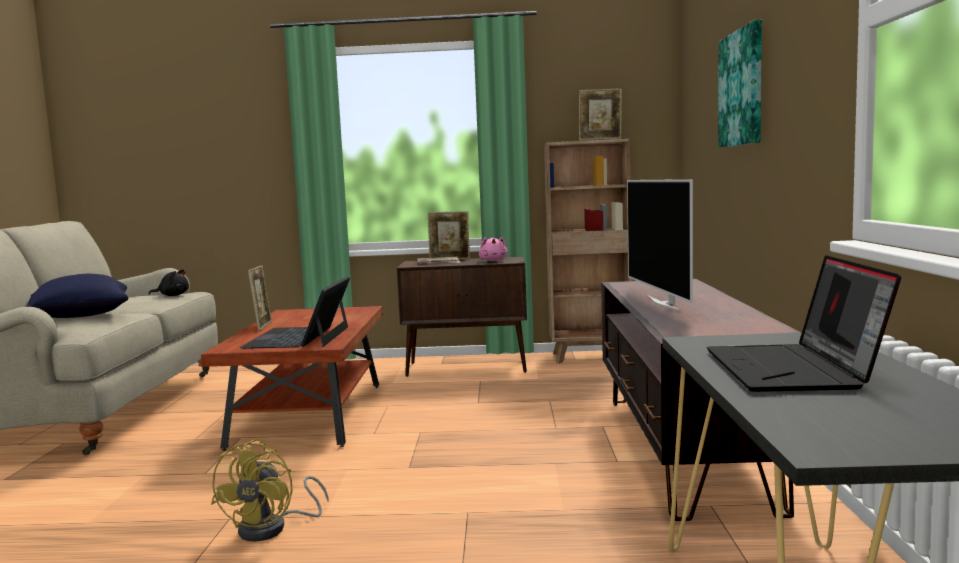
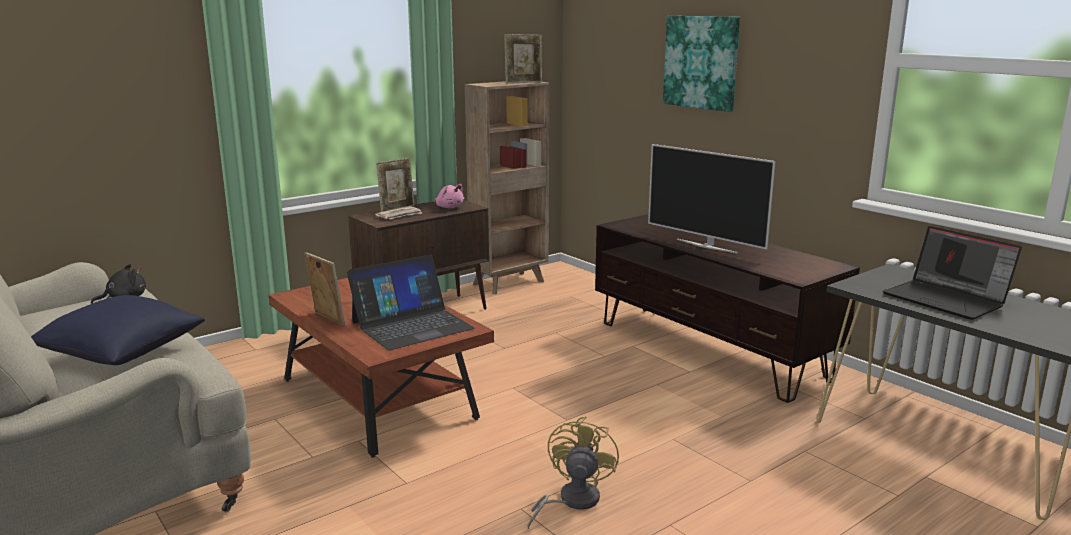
camera: 40 degrees left, 10 degrees up
(272, 528) = (571, 501): yellow fan -> yellow fan turned 135 degrees counterclockwise
(299, 337) = (412, 325): laptop -> laptop turned 90 degrees counterclockwise

